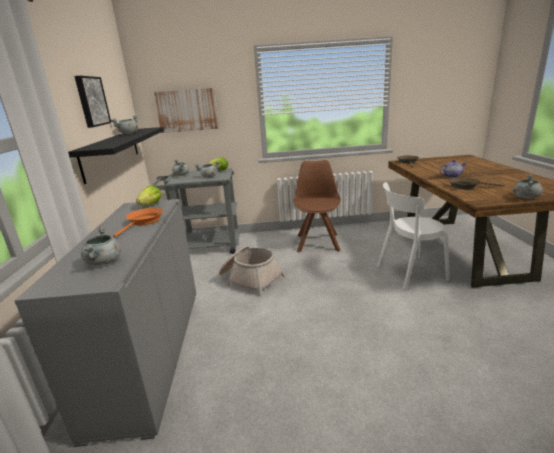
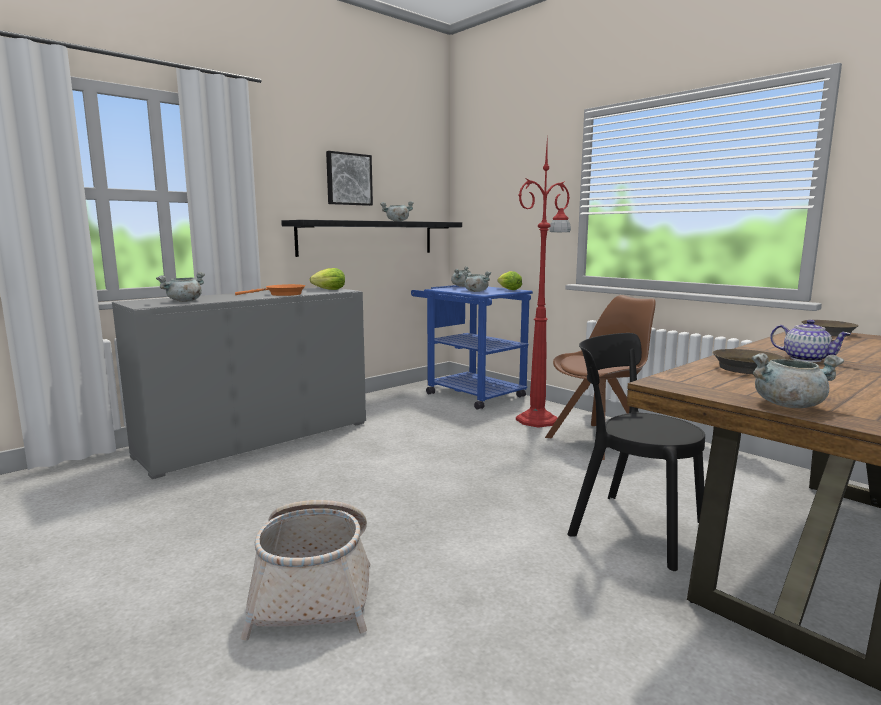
camera: 50 degrees right, 10 degrees down
(187, 110) = (497, 204): picture -> none
(204, 246) = (468, 393): grey cart -> blue cart
(250, 279) = (435, 434): basket -> basket (315, 587)
(273, 244) = (538, 420): none -> red floor lamp
(408, 273) = (630, 527): white chair -> black chair

